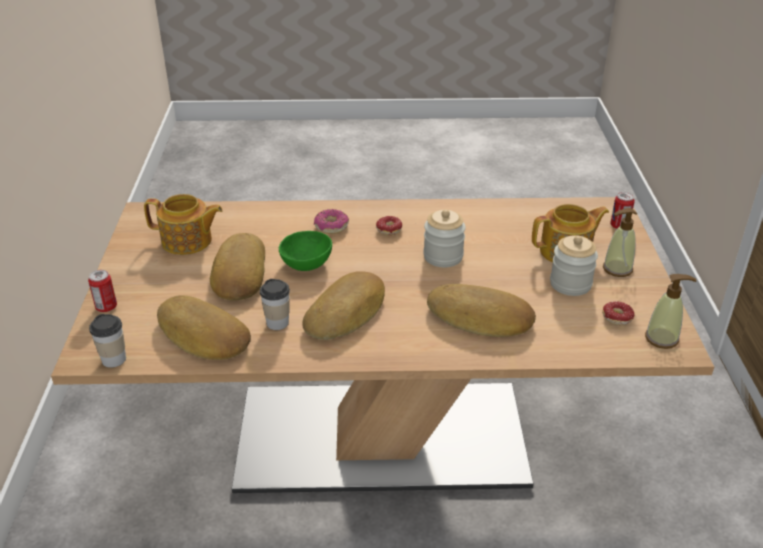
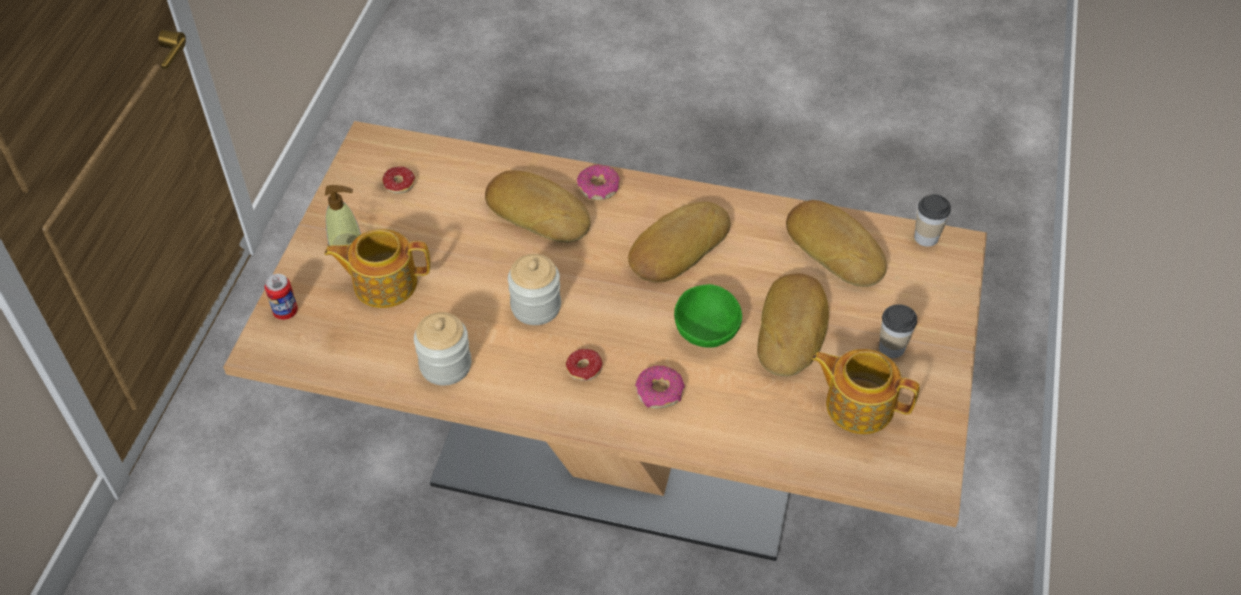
camera: 165 degrees left, 15 degrees up
(106, 307) = (947, 309): can -> none
(277, 323) = (754, 249): cup -> cup (892, 347)
(437, 347) = (598, 188): none -> donut
(570, 284) = (414, 235): jar -> jar (445, 365)
(662, 338) = (376, 154): soap dispenser -> none

